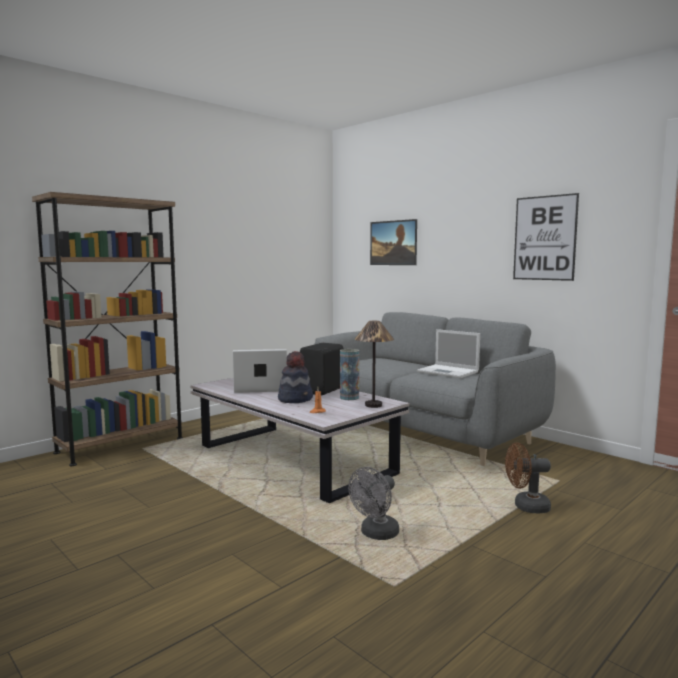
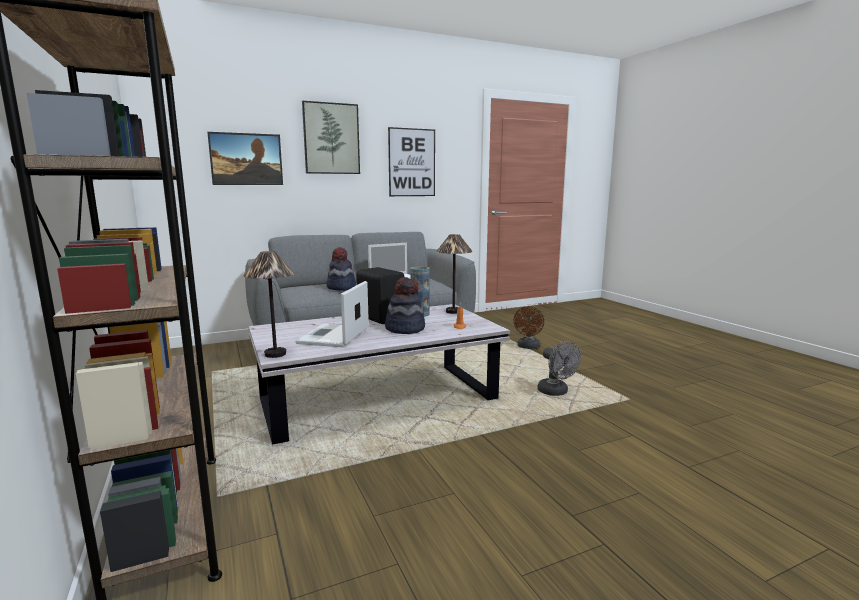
camera: 70 degrees left, 5 degrees up
(211, 384) = (275, 354): none -> table lamp
(385, 365) = (341, 288): none -> hat
(458, 218) = (331, 139): none -> picture

